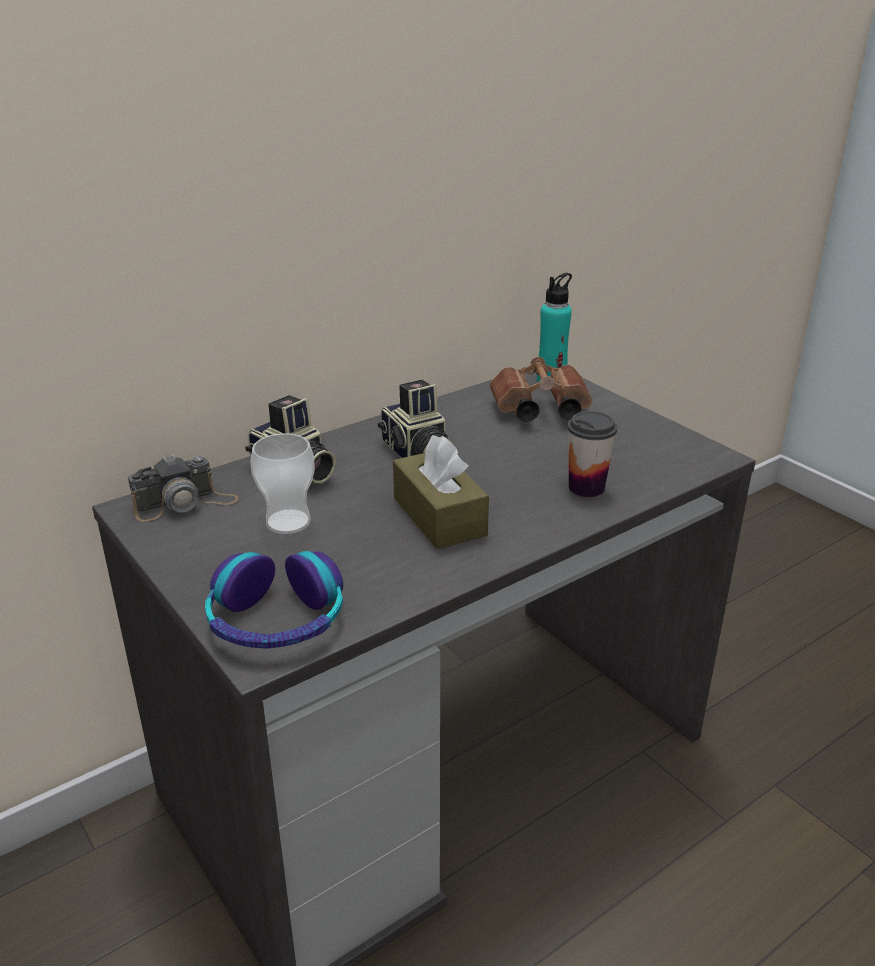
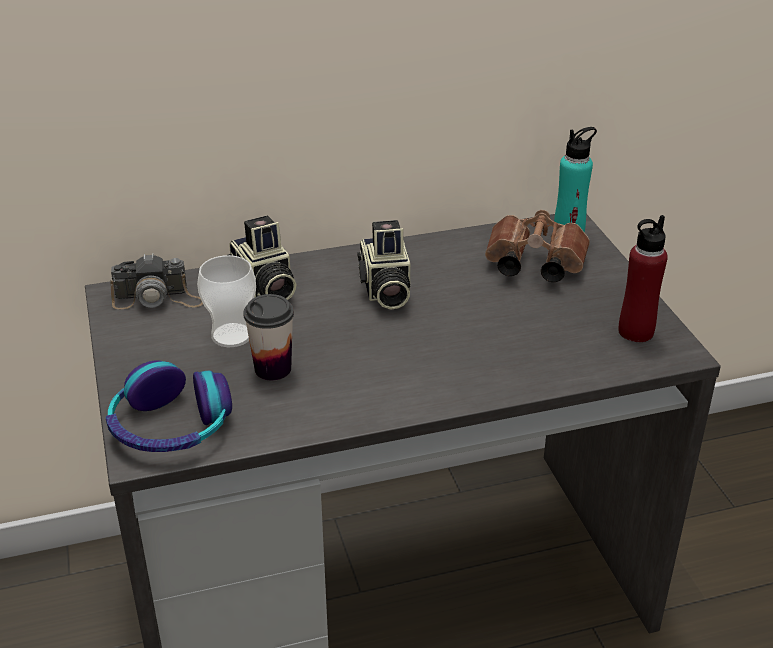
camera: 20 degrees right, 5 degrees up
(439, 516) = (365, 359): brown tissue box -> none
(586, 487) = (522, 359): cup -> cup (273, 369)
(666, 447) = (635, 332): none -> red bottle

